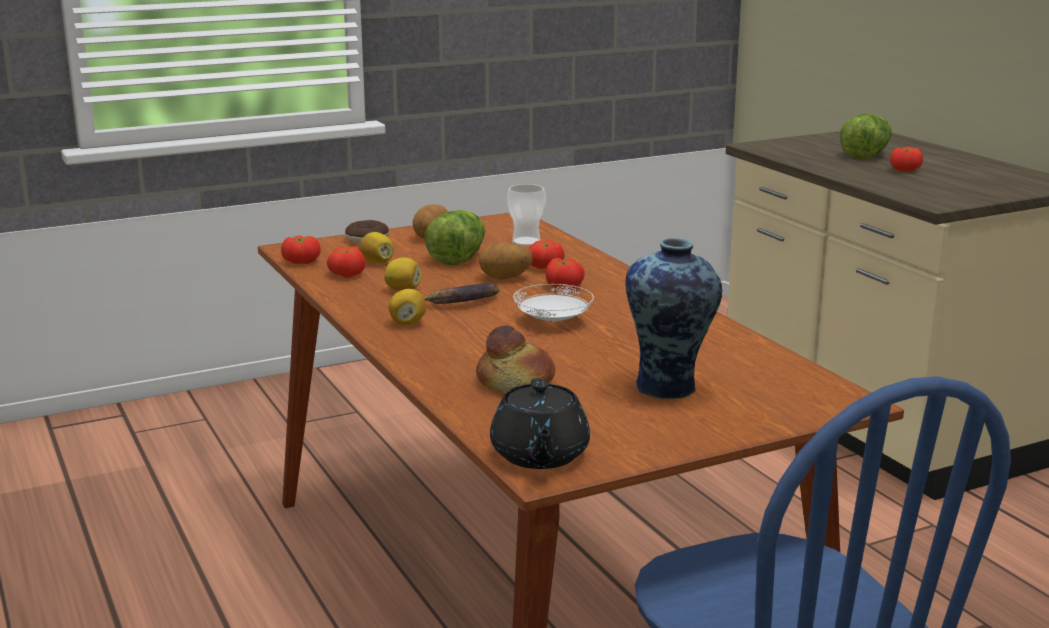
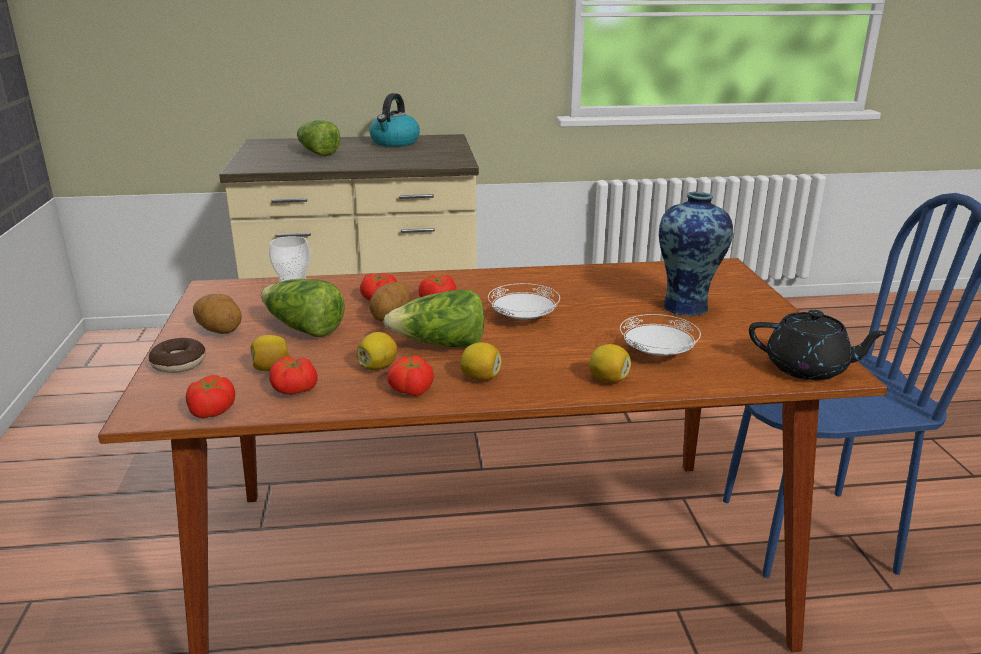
camera: 70 degrees left, 5 degrees up
(438, 367) = (608, 379): none -> lemon
(463, 302) = (441, 345): banana -> lettuce
(515, 383) = (658, 354): bread -> white plate
(904, 170) = (372, 154): tomato -> tomato (411, 390)
(976, 169) = (395, 143): none -> kettle

